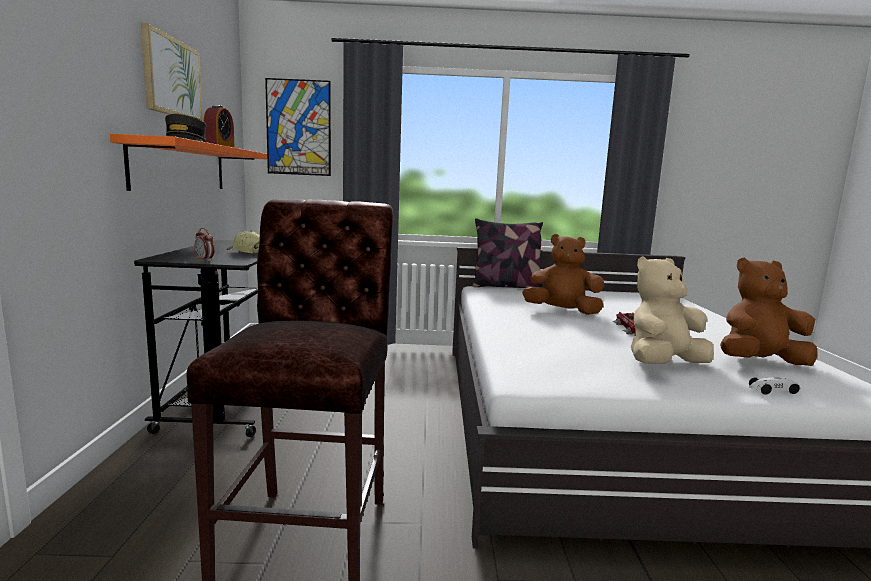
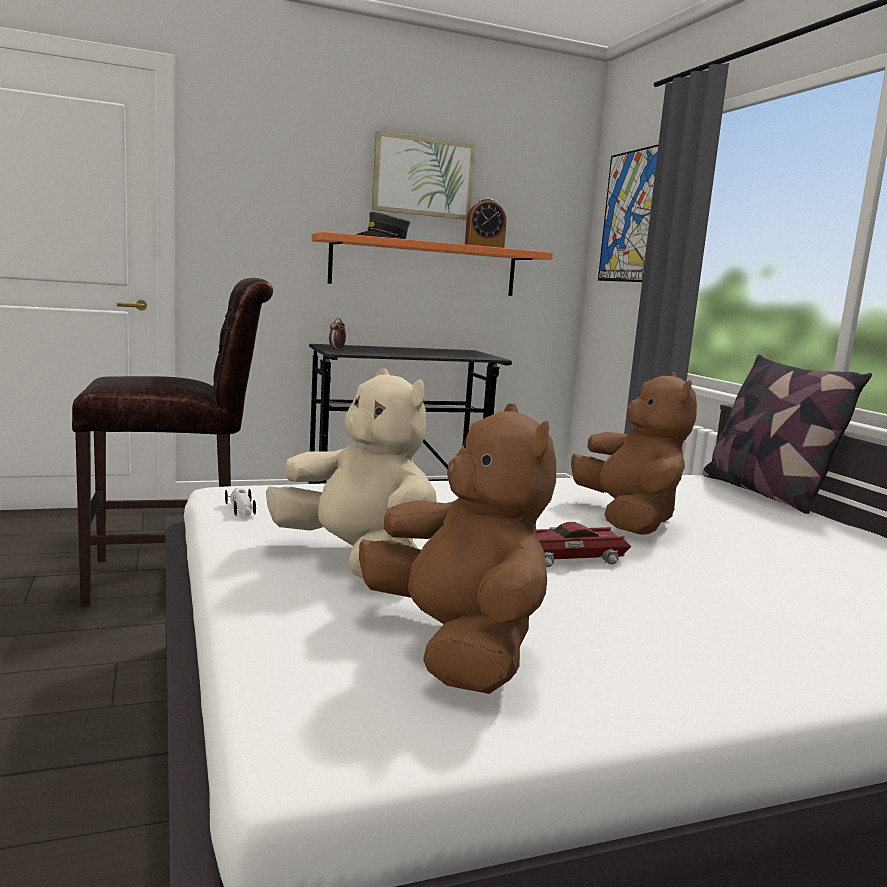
camera: 70 degrees right, 0 degrees up
(245, 252) = (401, 353): cap -> none
(774, 391) = (263, 624): toy car -> toy car (241, 509)

